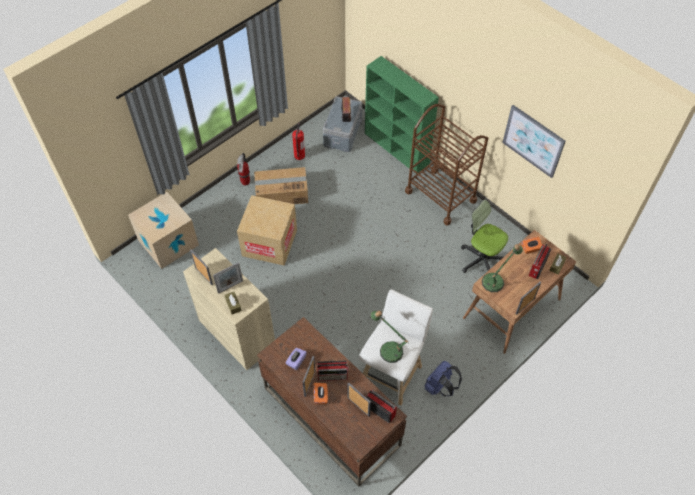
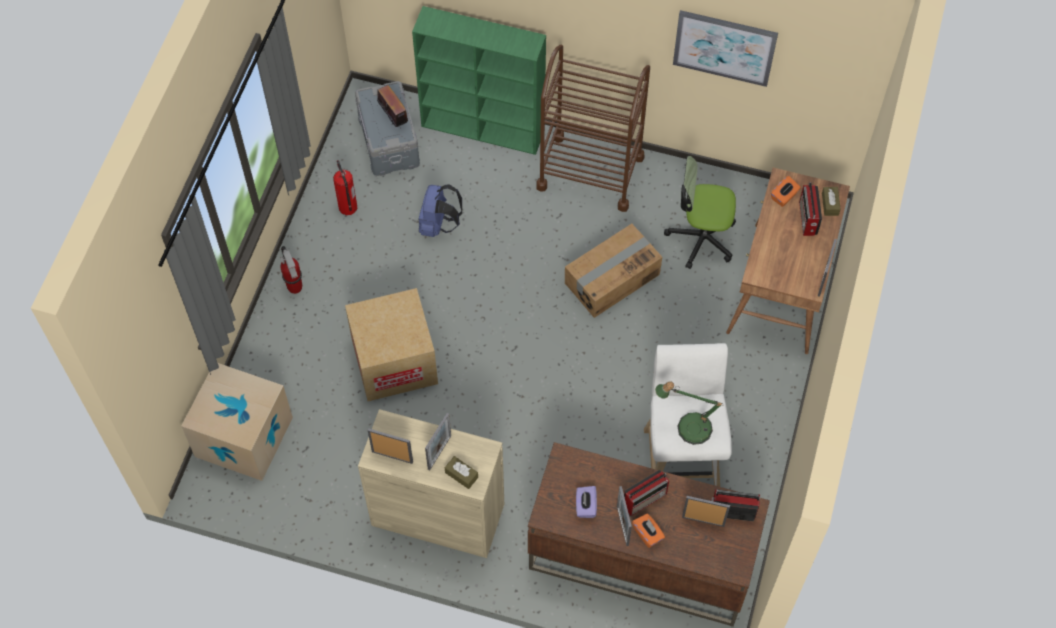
camera: 30 degrees left, 5 degrees up
(282, 193) = (361, 278): cardboard box -> cardboard box (611, 278)
(440, 387) = (754, 442): blue backpack -> blue backpack (438, 225)
(496, 280) = (767, 263): table lamp -> none

